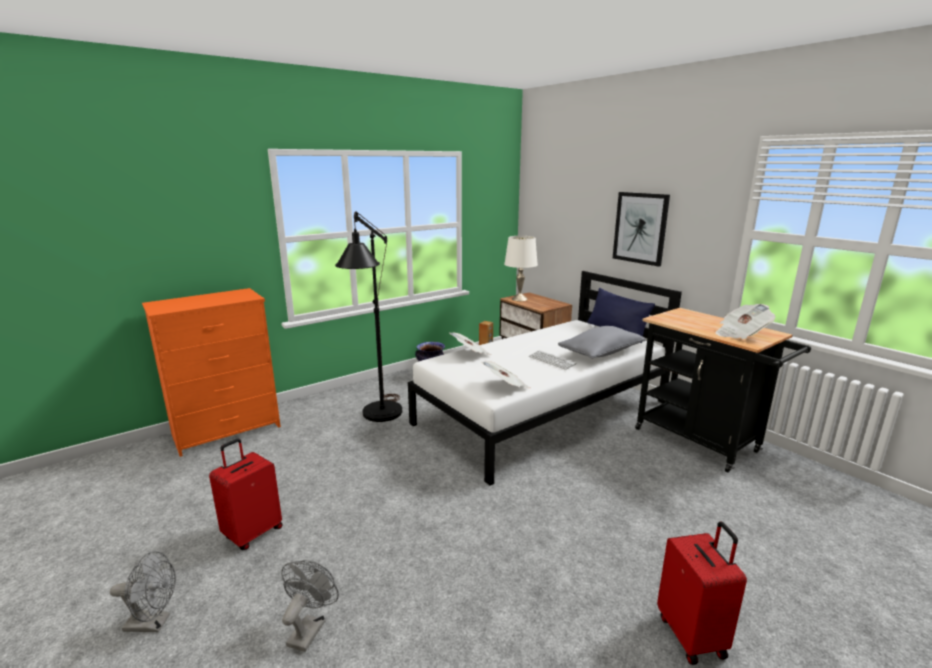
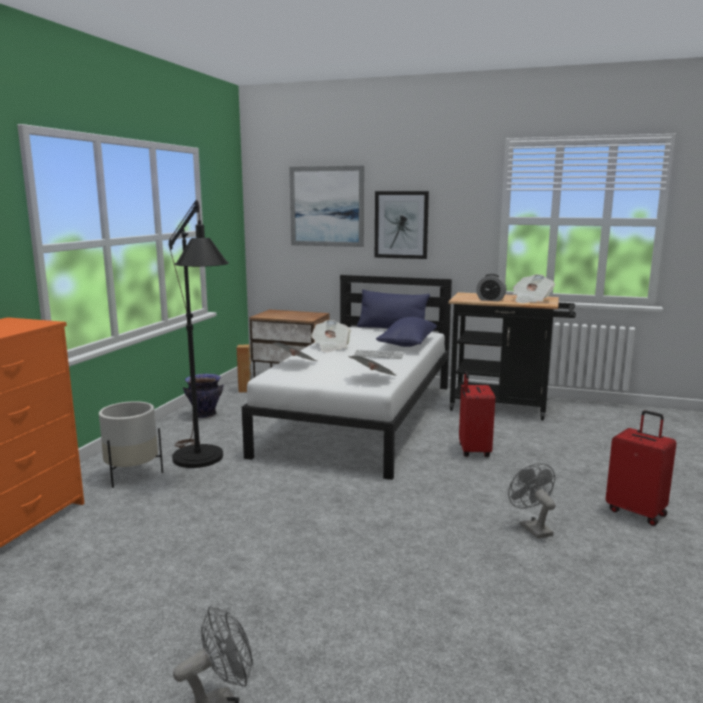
camera: 35 degrees left, 5 degrees down
(252, 533) = (211, 595): red suitcase -> red suitcase (473, 451)
(309, 628) = (389, 628): grey fan -> grey fan (532, 527)
(329, 413) = (132, 475): none -> white planter
(519, 299) = (271, 315): white table lamp -> none
(527, 342) = (331, 347): none -> newspaper
(578, 204) = (326, 206): none -> picture
(601, 353) = (407, 344): grey pillow -> blue pillow
(692, 325) = (490, 300): none -> alarm clock

